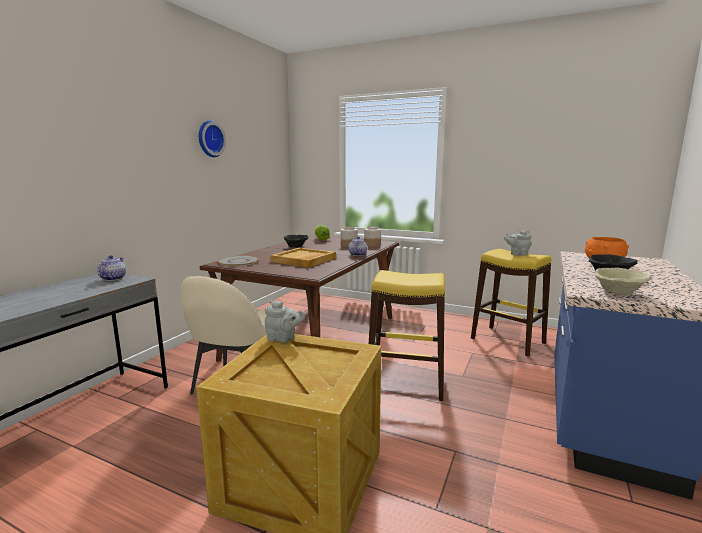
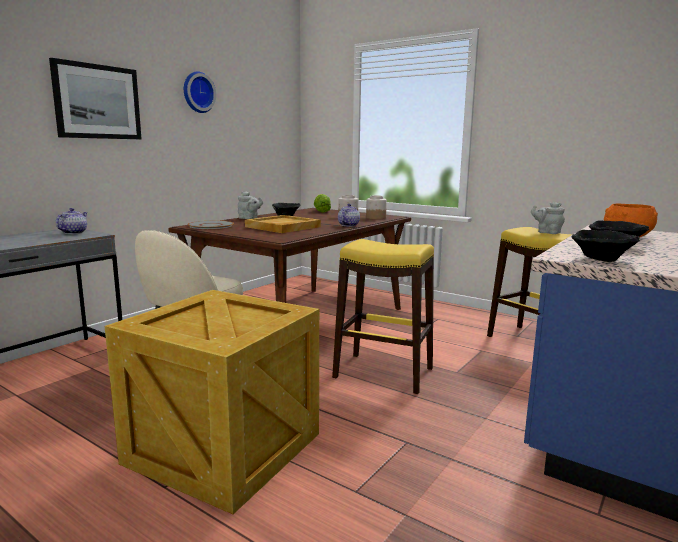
camera: 10 degrees right, 0 degrees up
(124, 151) = (97, 102): none -> picture
(283, 339) = (219, 296): grey teapot -> grey teapot (249, 218)
(619, 293) = (601, 260): beige bowl -> black bowl

